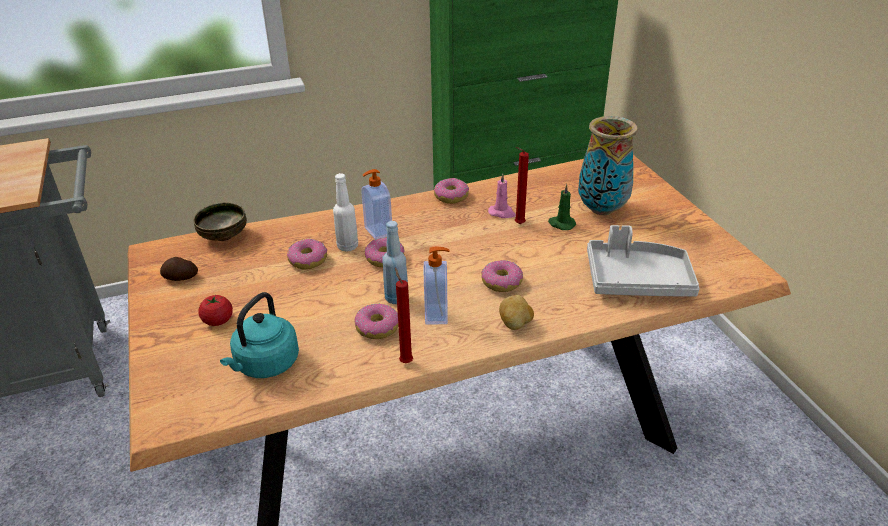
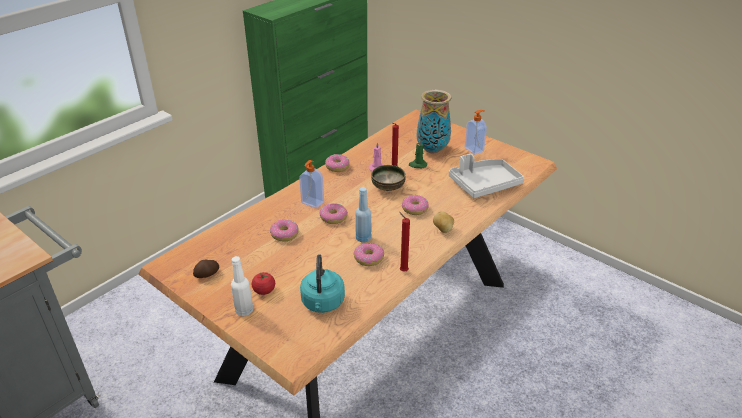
camera: 30 degrees left, 0 degrees up
(224, 236) = (209, 238): bowl -> bowl (388, 187)
(347, 246) = (302, 218): white bottle -> white bottle (244, 311)
(437, 314) = (396, 239): soap dispenser -> soap dispenser (474, 149)

